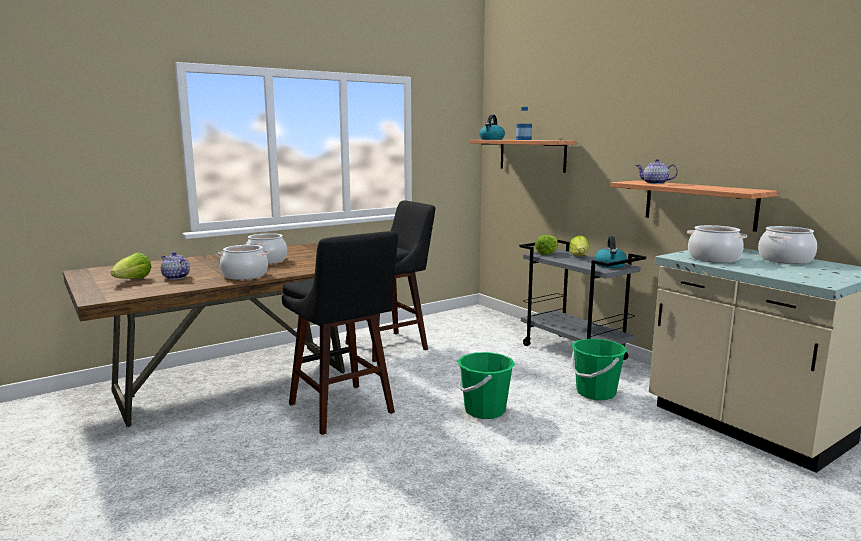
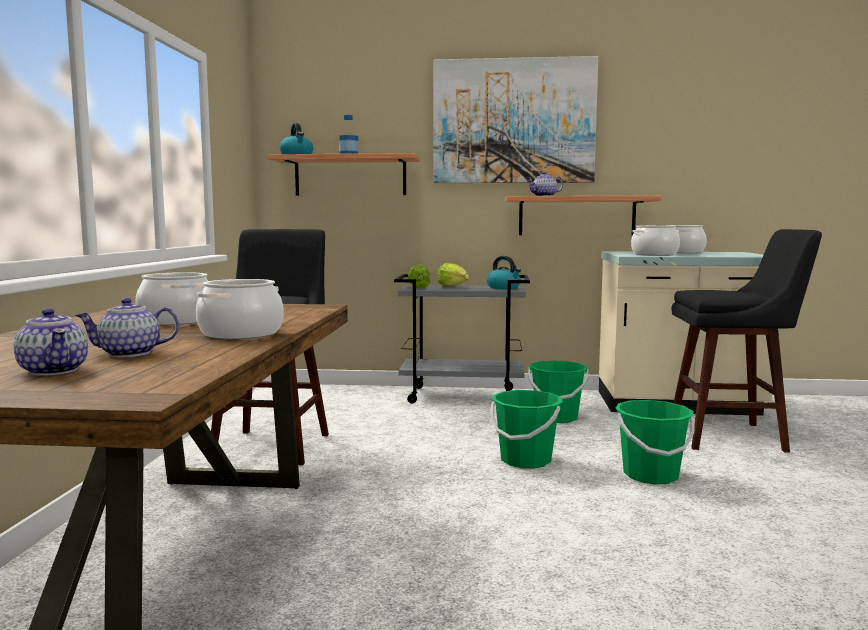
camera: 50 degrees left, 5 degrees down
(132, 280) = (55, 370): lettuce -> teapot
(343, 410) = (407, 518): black stool -> black stool (732, 436)
(534, 459) = (651, 475): none -> green bucket
(649, 107) = (514, 121): none -> picture

